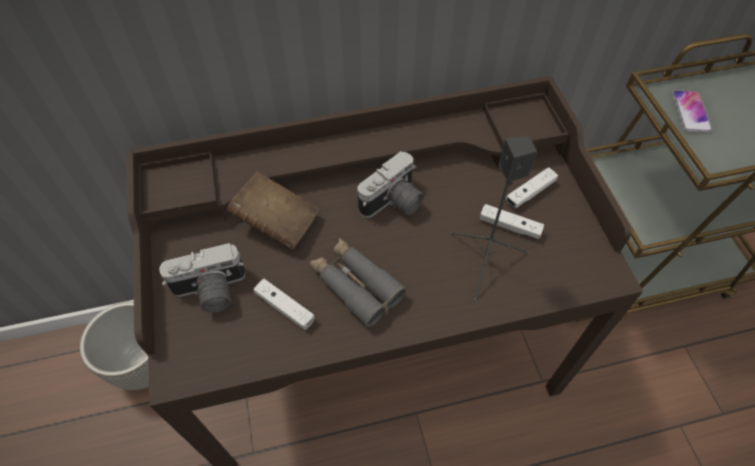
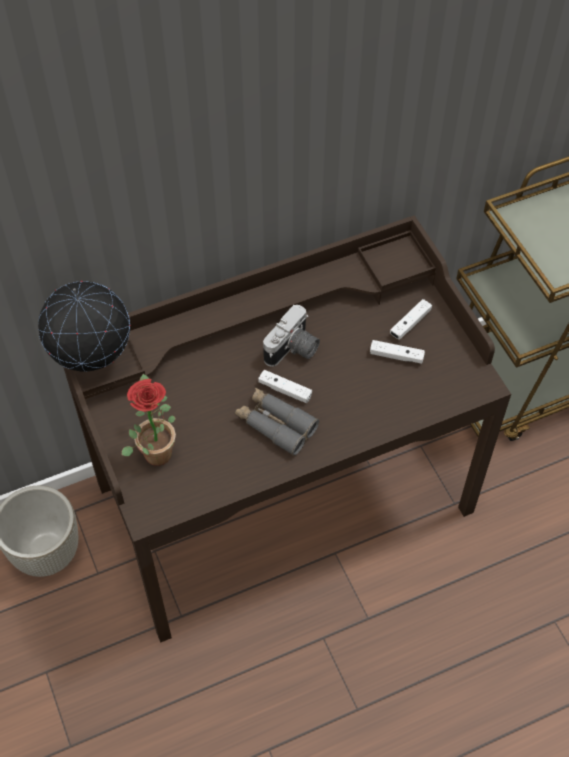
camera: 10 degrees left, 0 degrees up
(166, 180) = (93, 359): none -> globe
(210, 292) = (155, 449): camera -> potted plant
(277, 222) = (195, 382): brown book -> none
(285, 307) = (221, 451): white game controller -> white game controller (285, 390)
(484, 262) = (379, 389): black speaker -> none
(690, 112) = (541, 230): phone -> none

